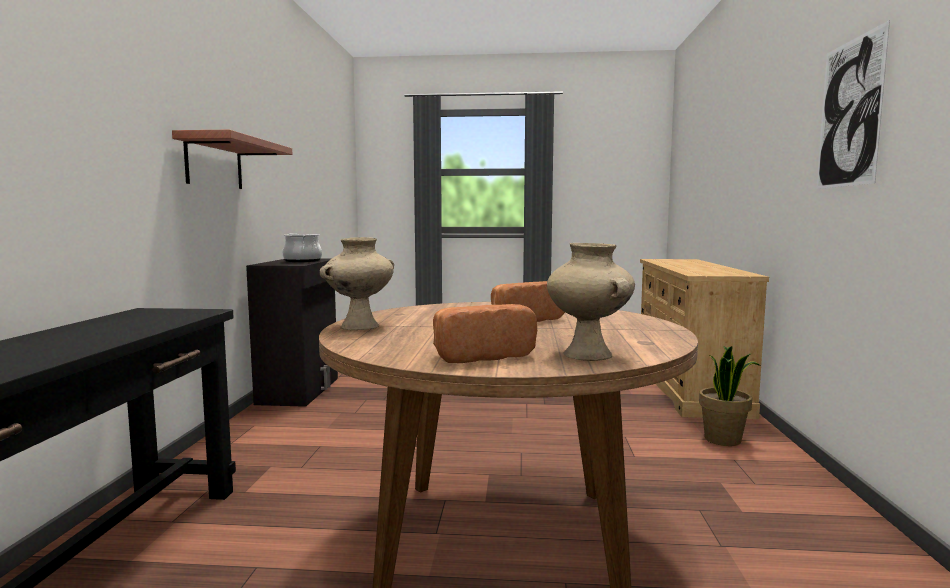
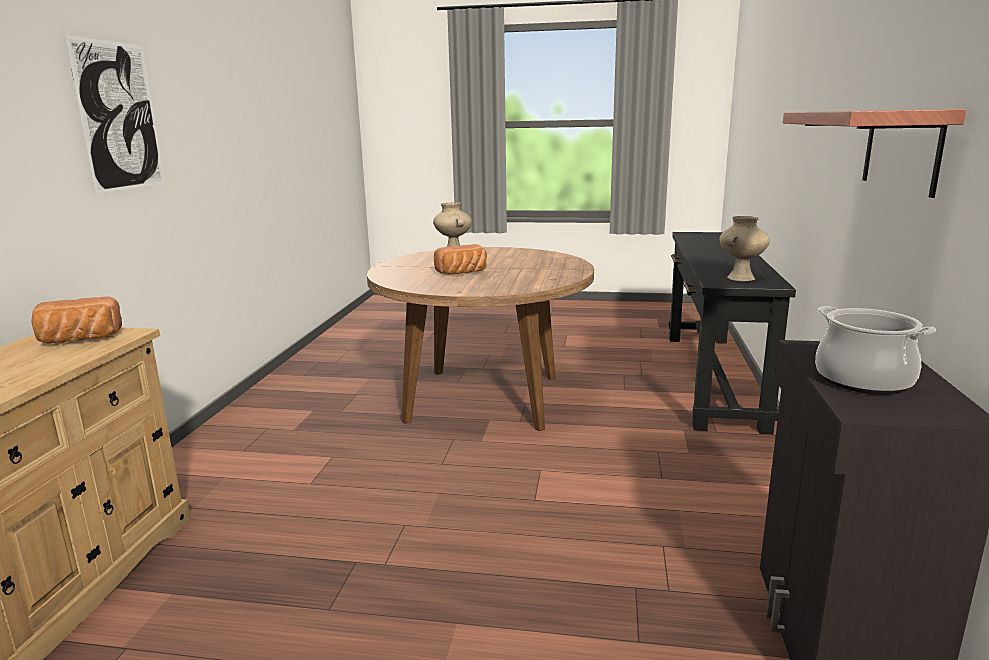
camera: 175 degrees left, 10 degrees up
(359, 327) = (571, 267): beige vase -> beige vase (740, 278)
(480, 355) = (502, 253): bread -> bread (79, 340)
(723, 439) = (208, 475): potted plant -> none

